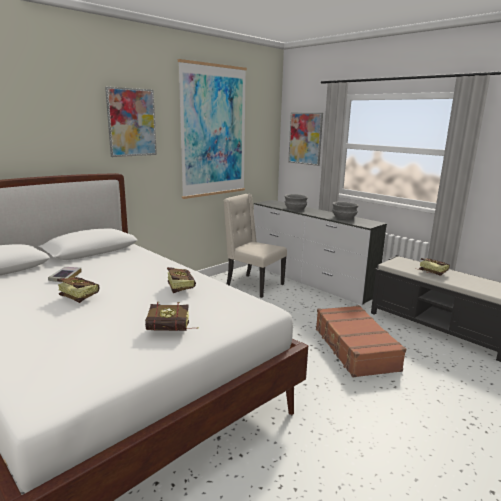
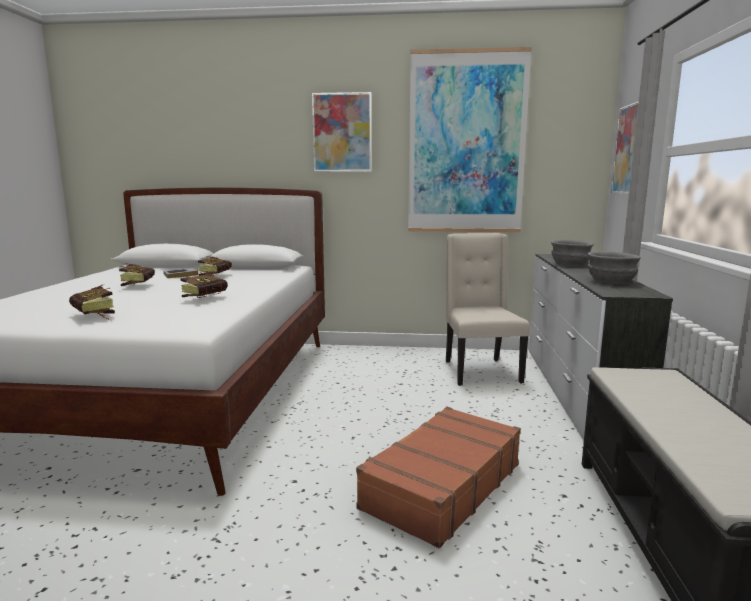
camera: 50 degrees right, 5 degrees down
(430, 272) = (668, 404): book -> book (217, 276)

